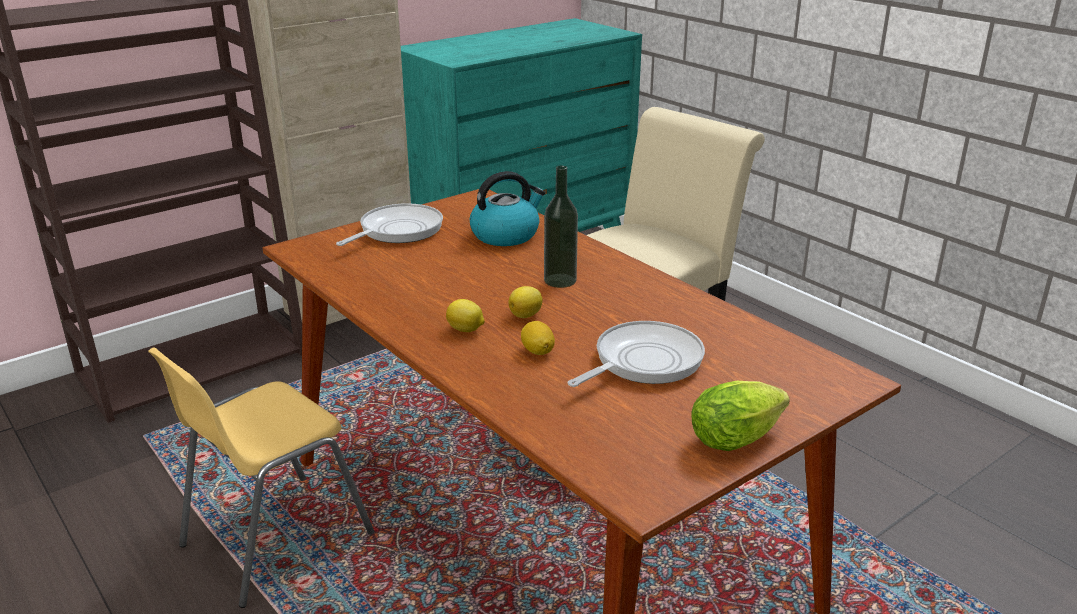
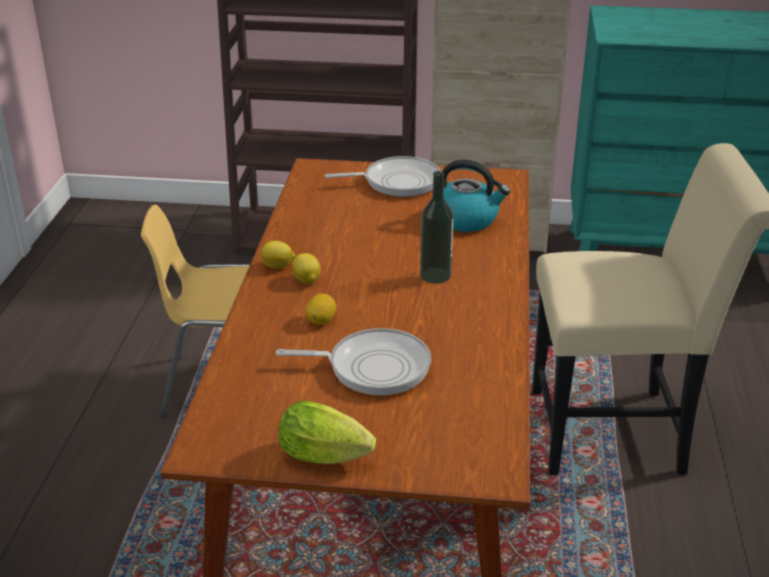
camera: 45 degrees right, 5 degrees up
(526, 315) = (362, 290): lemon -> lemon (278, 266)

